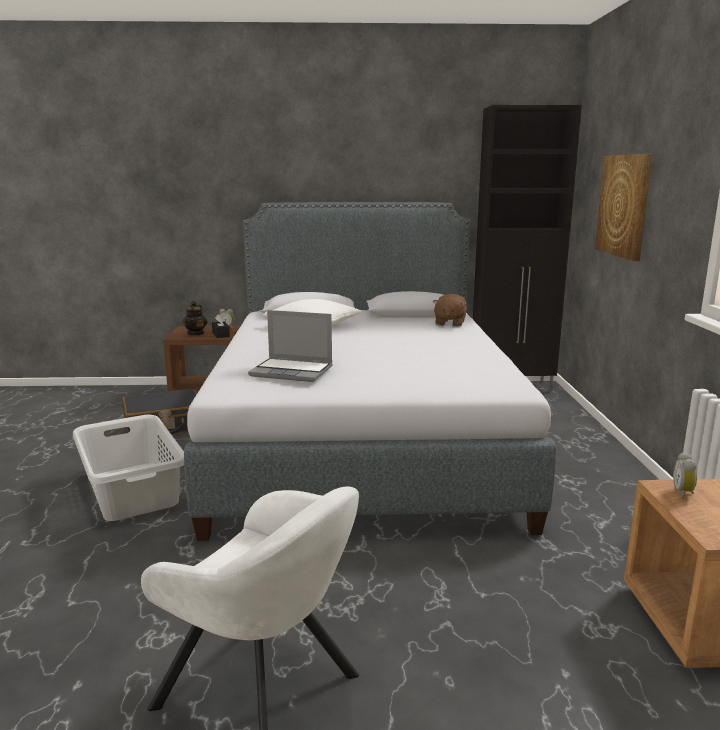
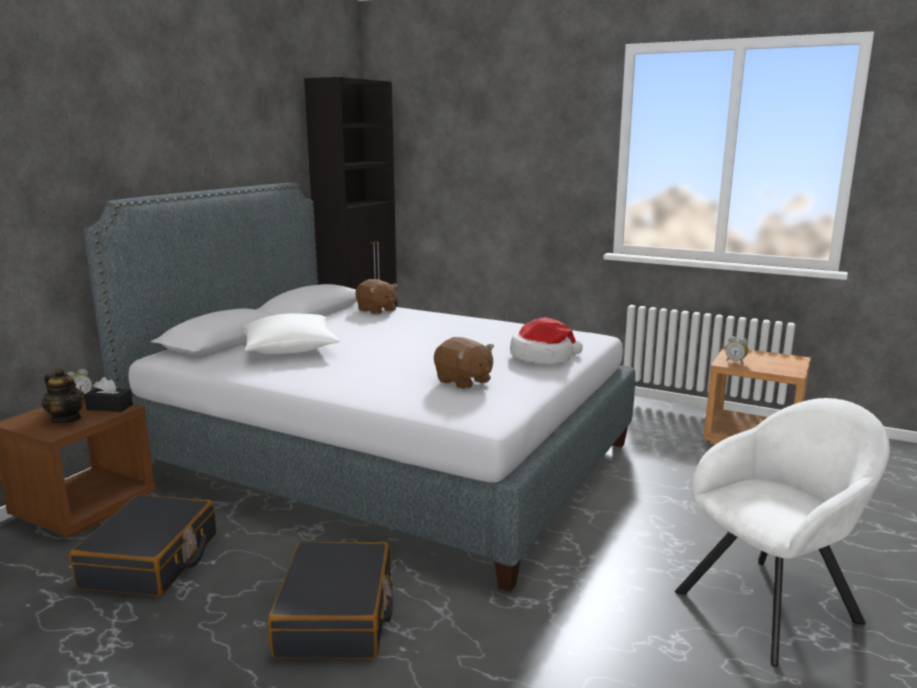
camera: 60 degrees left, 0 degrees up
(133, 490) = (336, 616): grey laundry basket -> black suitcase
(293, 371) = (463, 381): laptop -> brown plush toy
(404, 383) = (543, 357): none -> hat
(624, 205) = (476, 176): picture -> none

